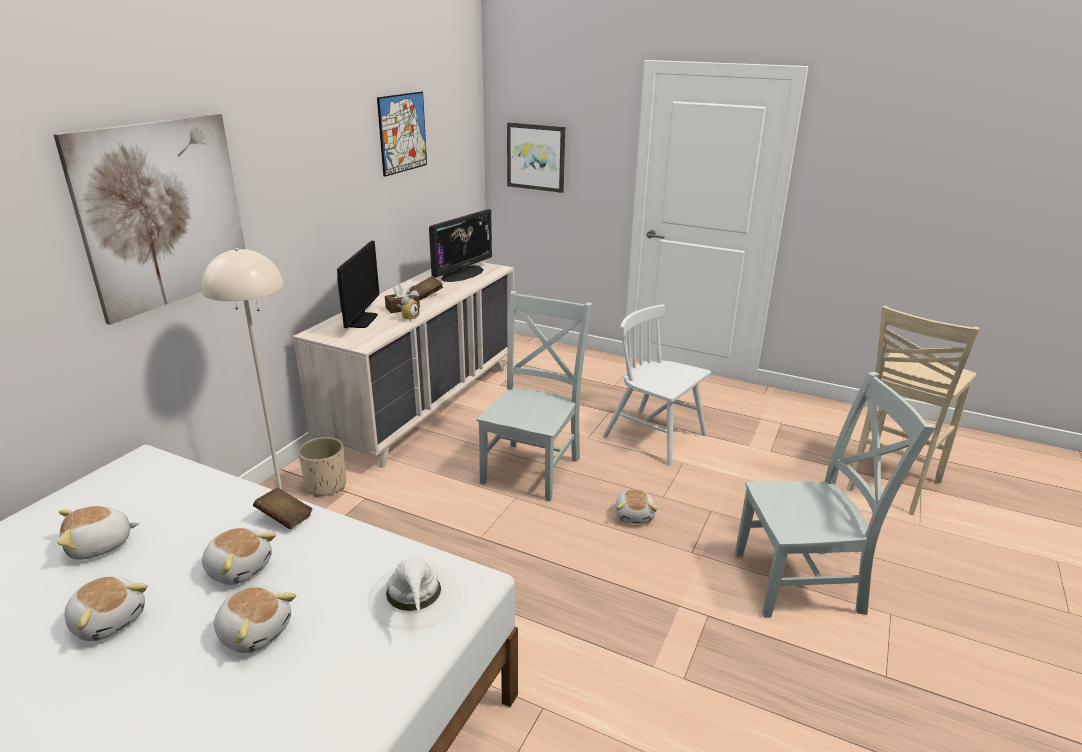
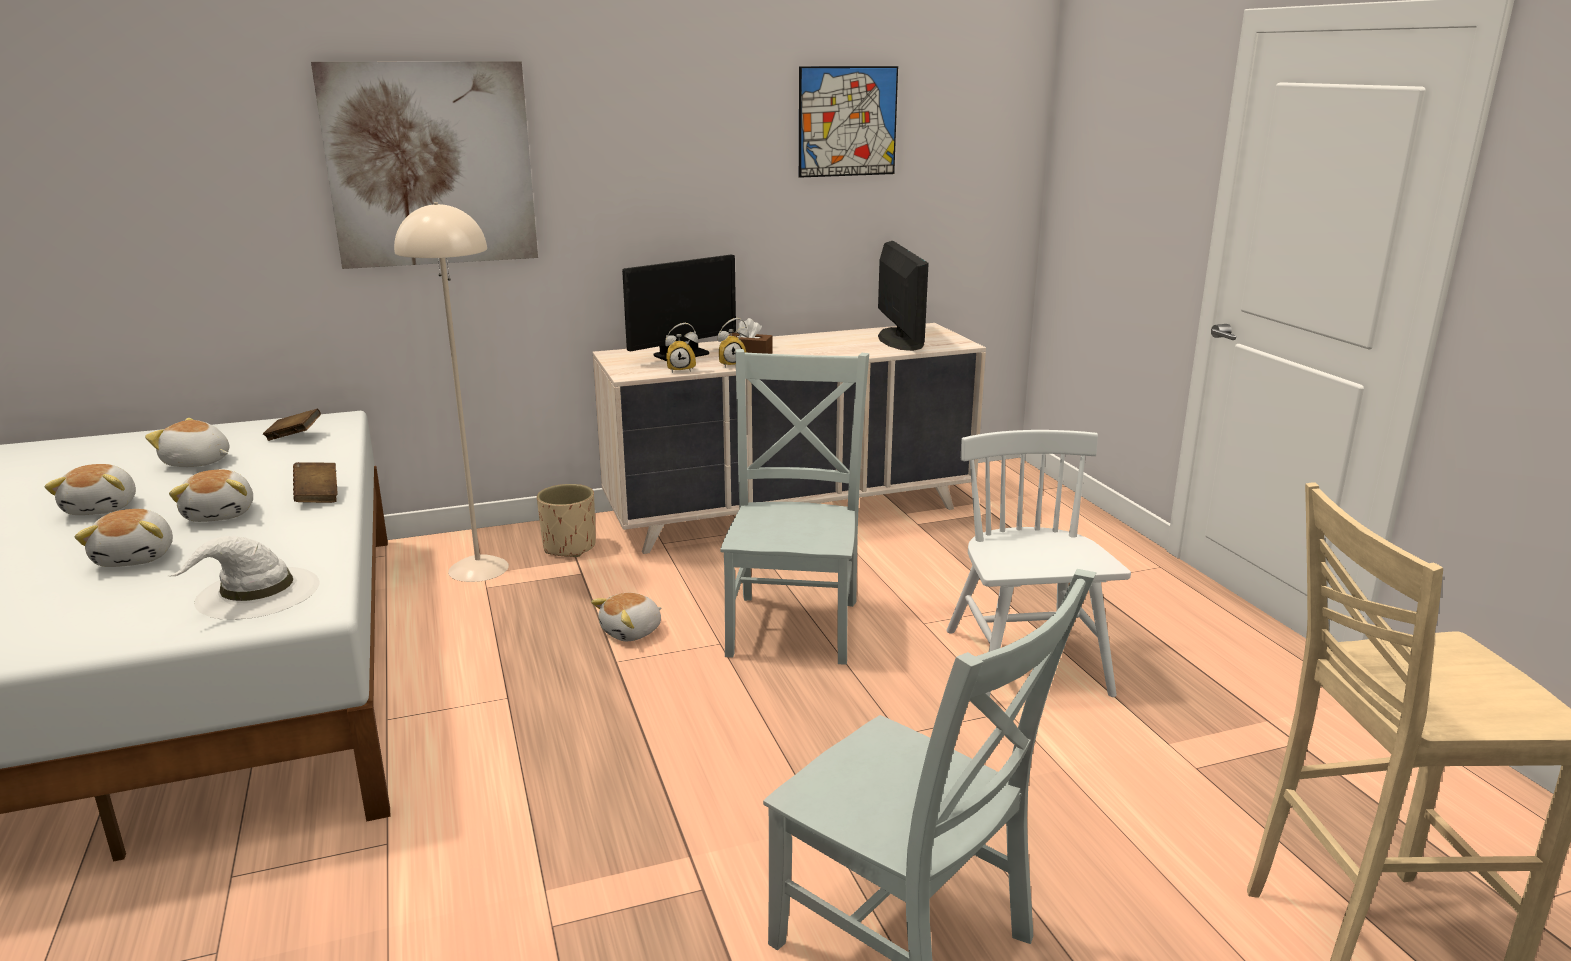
camera: 45 degrees right, 5 degrees down
(387, 331) = (682, 369): none -> alarm clock
(426, 295) = (804, 349): brown book -> brown book (294, 437)
(462, 274) = (900, 340): monitor -> monitor turned 90 degrees counterclockwise
(533, 468) = (794, 624): grey chair -> grey chair turned 60 degrees counterclockwise
(536, 157) = (1097, 184): picture -> none
(634, 515) = (822, 733): plush toy -> plush toy (632, 632)

